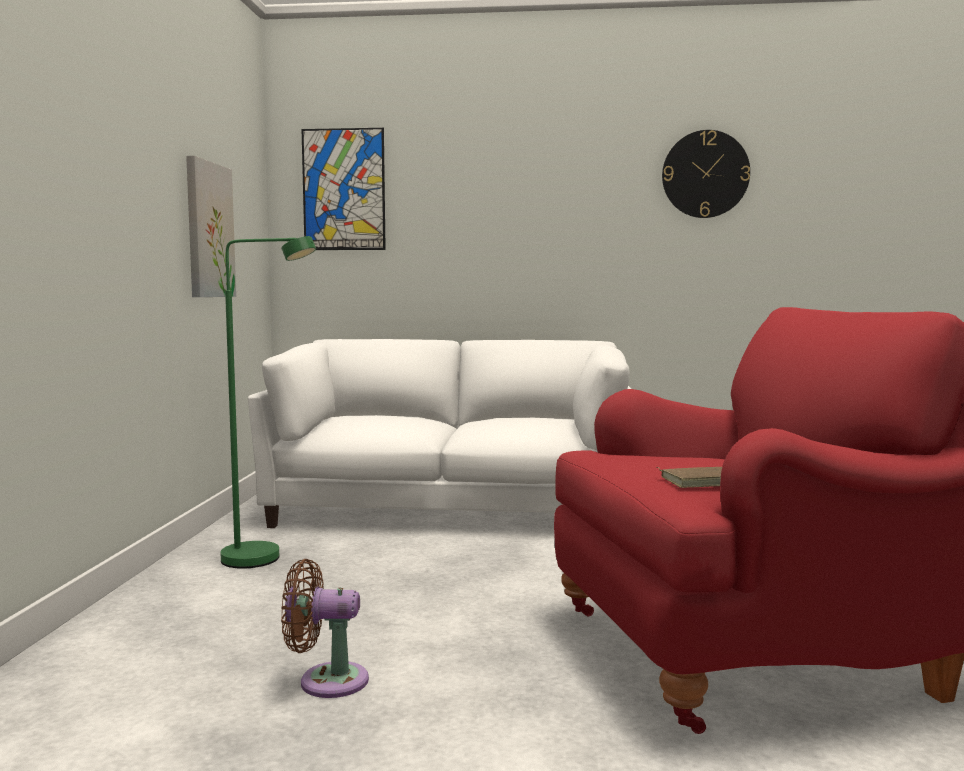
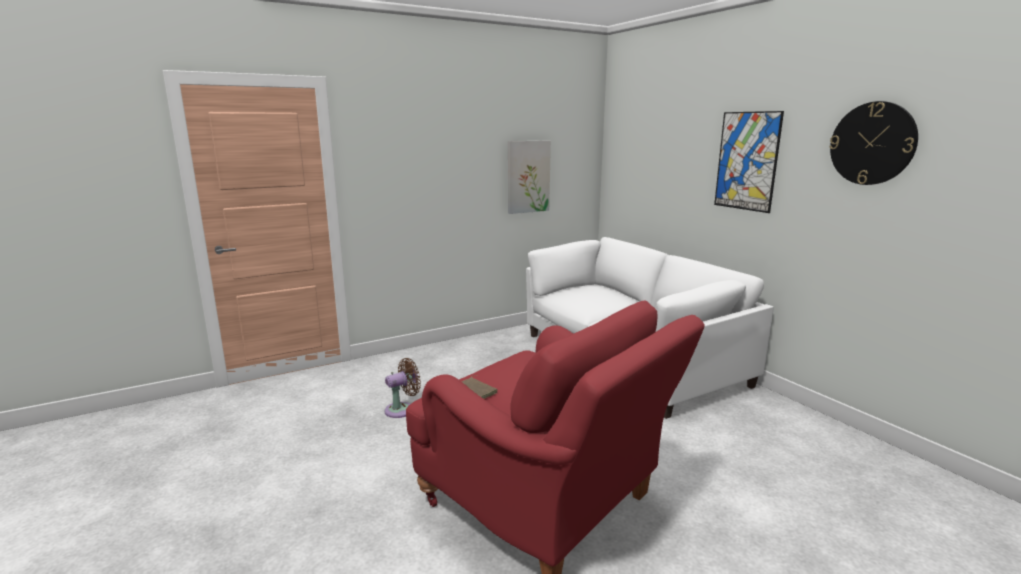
camera: 55 degrees right, 10 degrees up
(265, 560) = (495, 351): green floor lamp -> none
(326, 681) = (402, 409): brown fan -> brown fan turned 90 degrees clockwise
(344, 189) = (634, 144): picture -> picture (747, 161)

